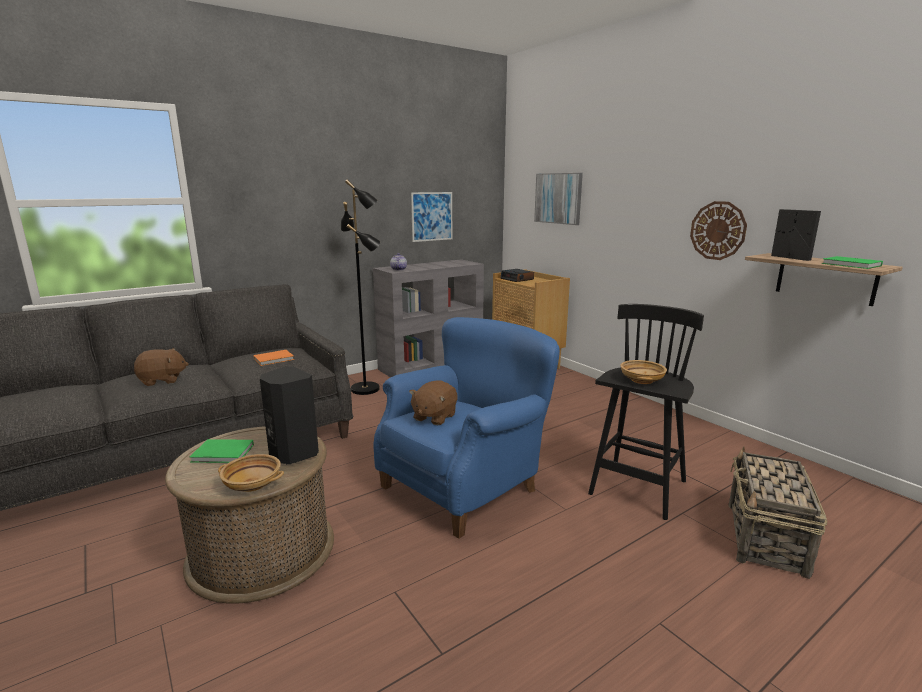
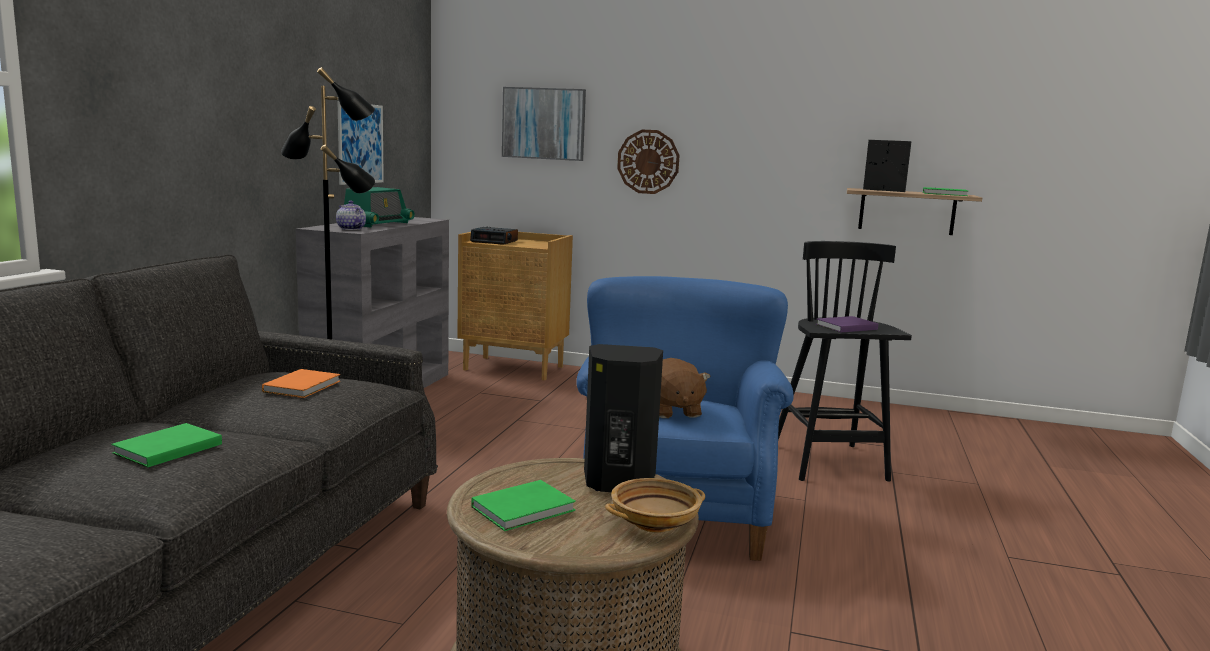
camera: 40 degrees left, 5 degrees down
(162, 380) = (165, 449): brown plush toy -> green book
(426, 266) = (377, 224): none -> radio
(641, 380) = (844, 327): beige bowl -> purple book
(718, 230) = (787, 164): wall clock -> wall clock (648, 161)
(765, 539) = (969, 471): basket -> none

